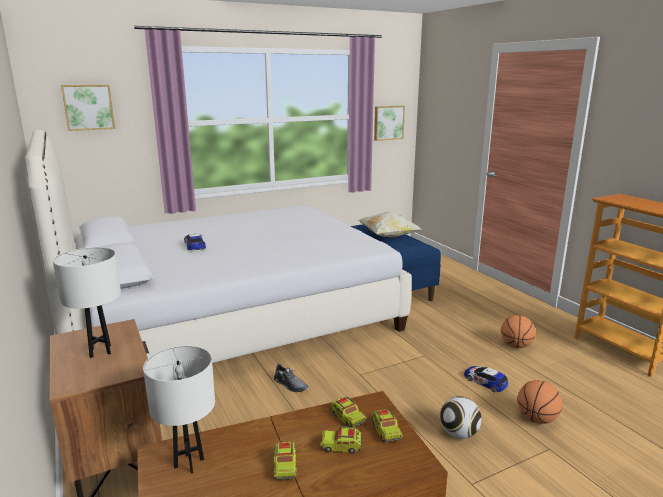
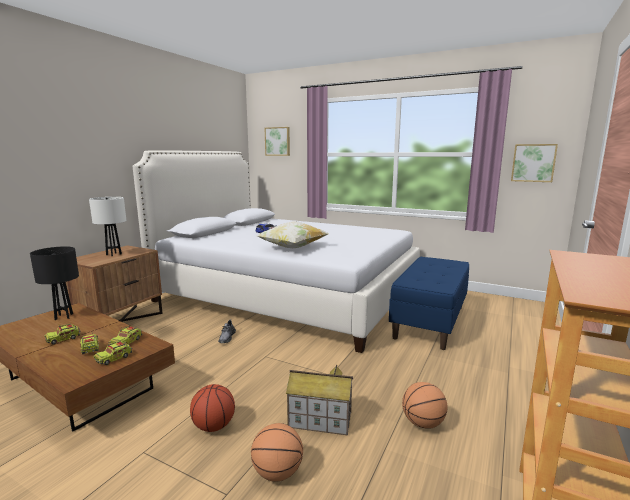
camera: 55 degrees right, 5 degrees down
(189, 463) = (64, 316): white table lamp -> black table lamp
(388, 237) = (439, 272): pillow -> pillow (293, 248)
(458, 434) = (214, 426): football -> basketball
(485, 381) = (319, 420): toy car -> toy house

